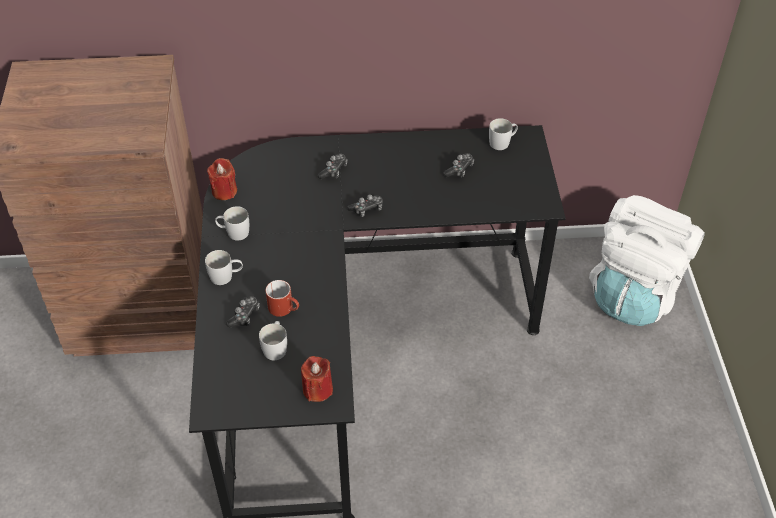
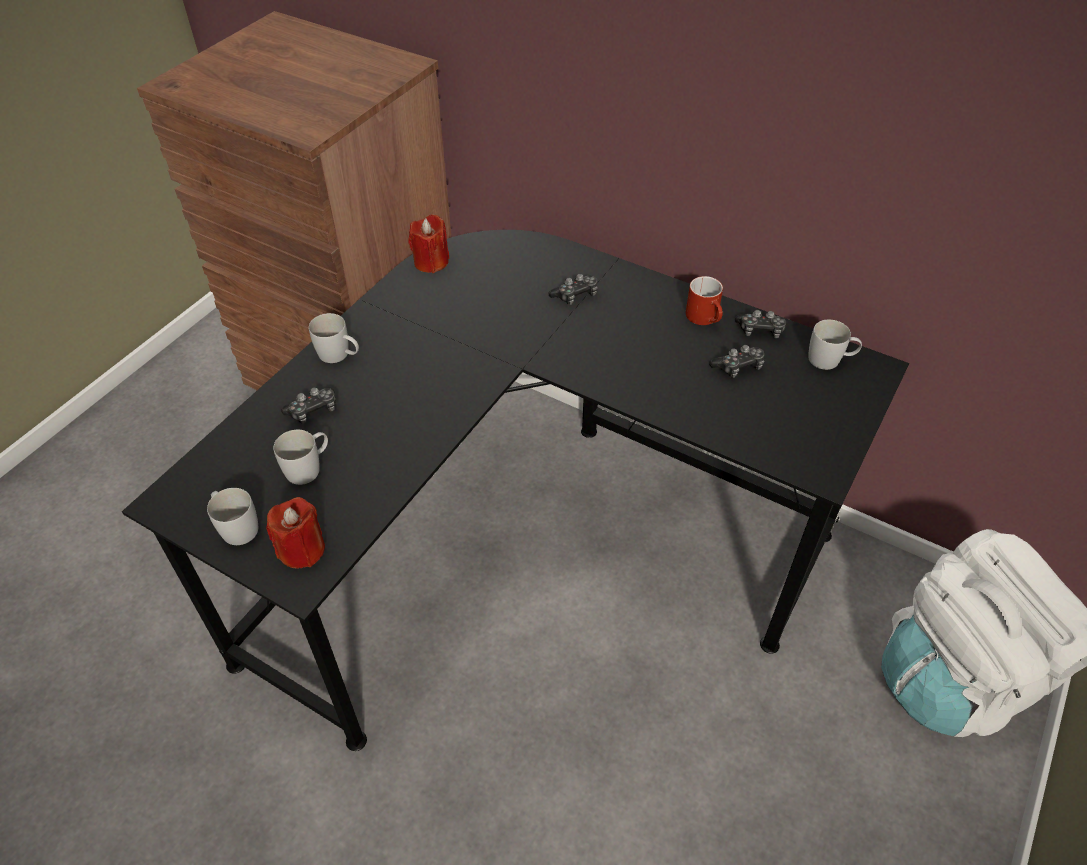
camera: 35 degrees right, 0 degrees up
(233, 232) = (396, 311): white mug -> white mug (236, 526)
(285, 308) = (364, 427): red mug -> red mug (706, 318)
(367, 209) = (573, 359): game controller -> game controller (760, 330)

